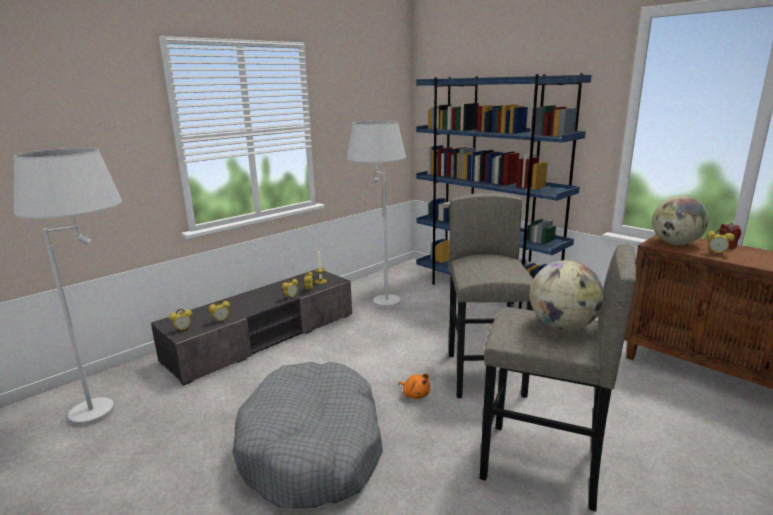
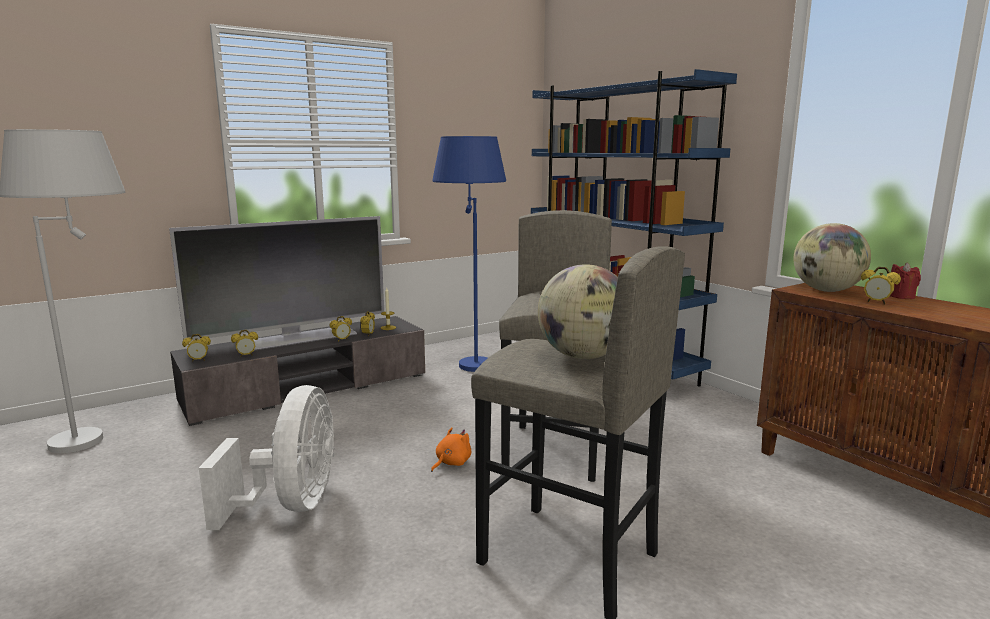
camera: 10 degrees right, 5 degrees down
(253, 298) = (298, 338): none -> television
(313, 448) = (292, 504): grey dog bed -> white fan
(379, 297) = (471, 360): white floor lamp -> blue floor lamp
(415, 394) = (451, 463): orange plush toy -> orange plush toy turned 105 degrees counterclockwise

